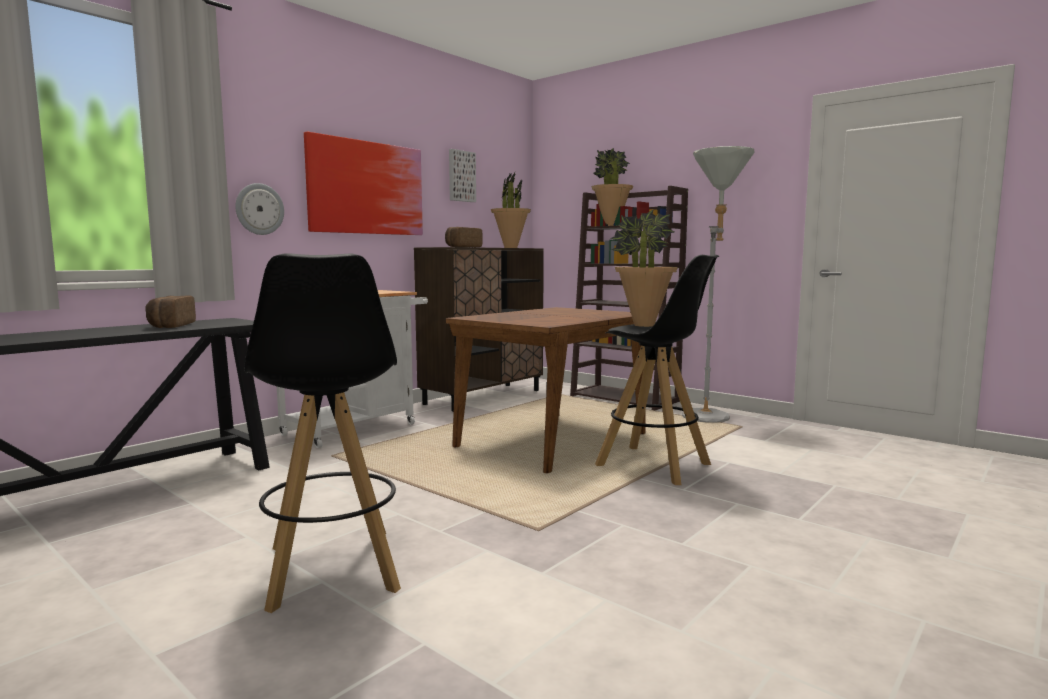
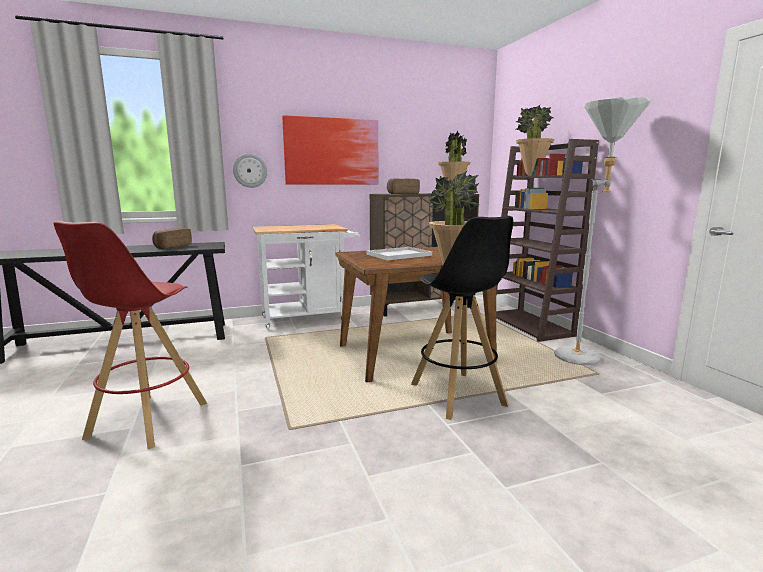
camera: 30 degrees right, 5 degrees up
(332, 569) = (147, 420): black stool -> red stool
(461, 176) = (417, 137): picture -> none
(532, 316) = (398, 255): none -> white tray

